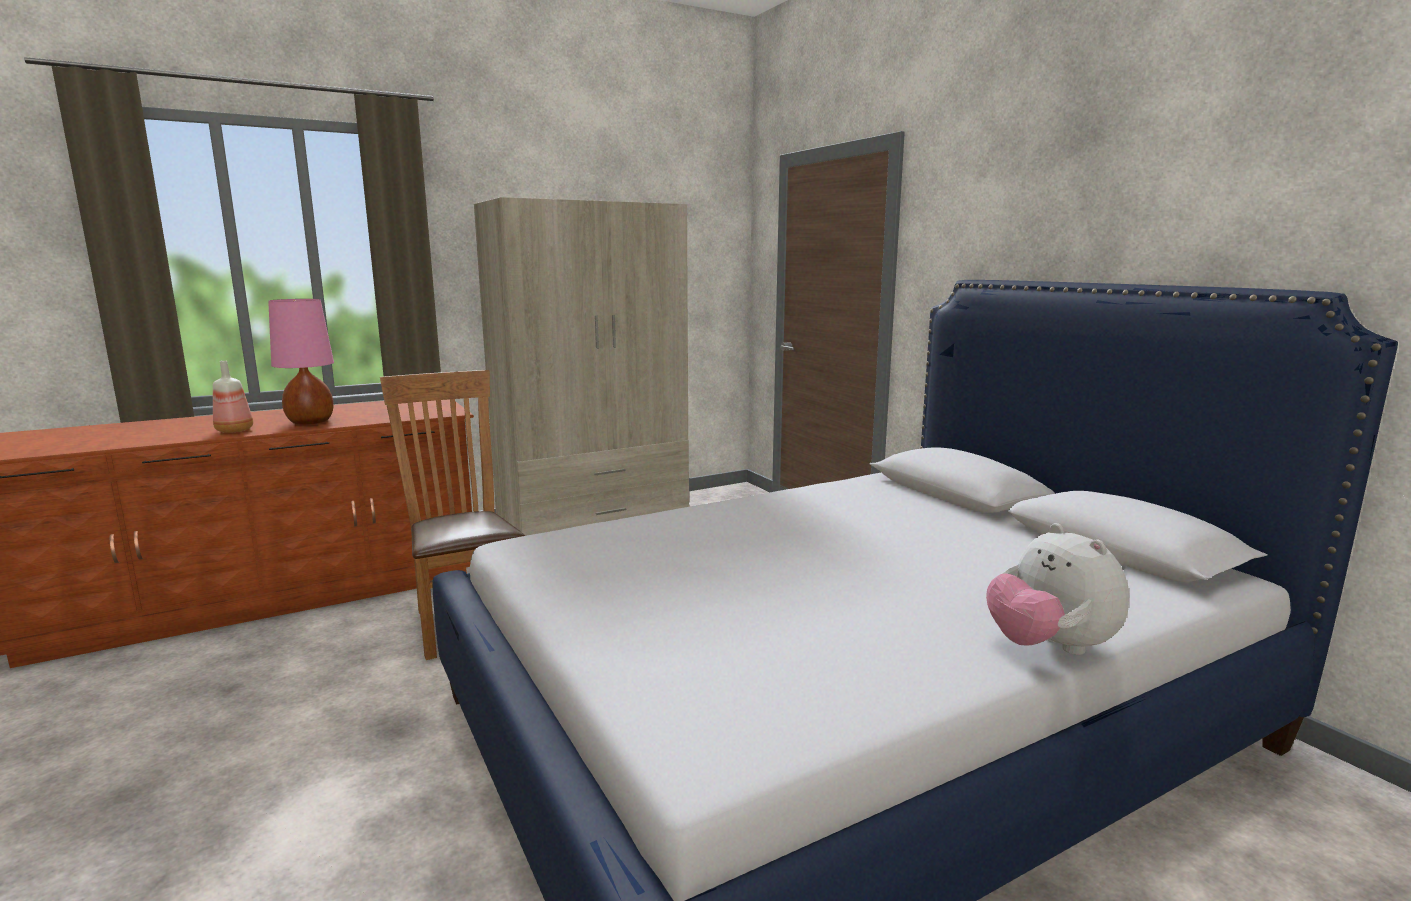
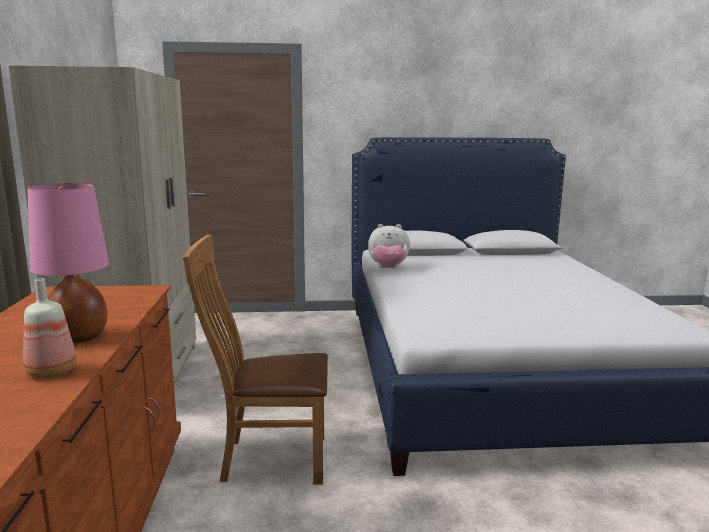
camera: 65 degrees left, 0 degrees up
(1049, 647) = (599, 277): plush toy -> plush toy (388, 268)

